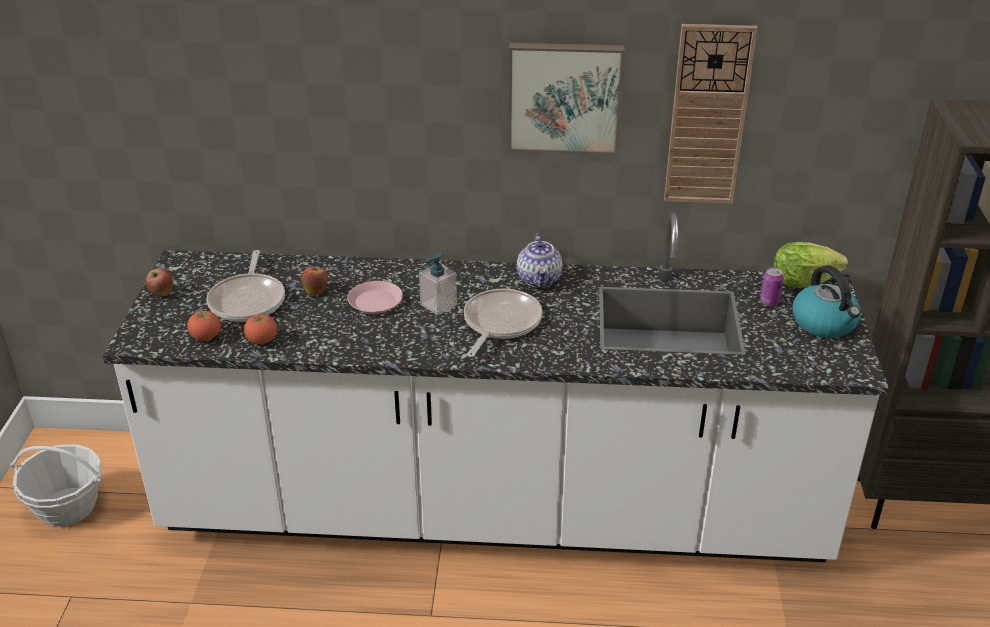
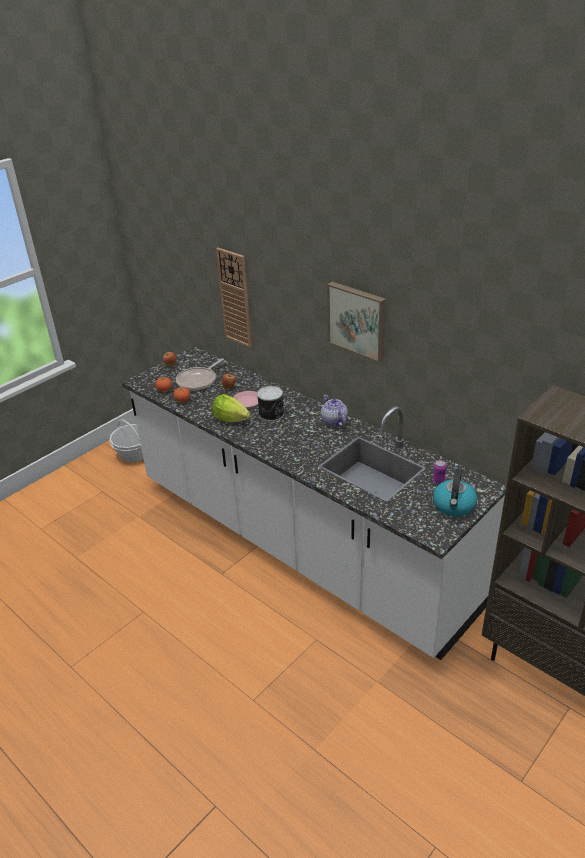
camera: 40 degrees right, 0 degrees up
(438, 305) = (272, 414): soap dispenser -> can
(500, 323) = (288, 434): frying pan -> none
(540, 280) = (333, 421): teapot -> teapot turned 120 degrees clockwise
(708, 116) = (430, 355): wall clock -> wall clock (235, 298)
(802, 282) = (473, 479): lettuce -> lettuce (230, 419)

